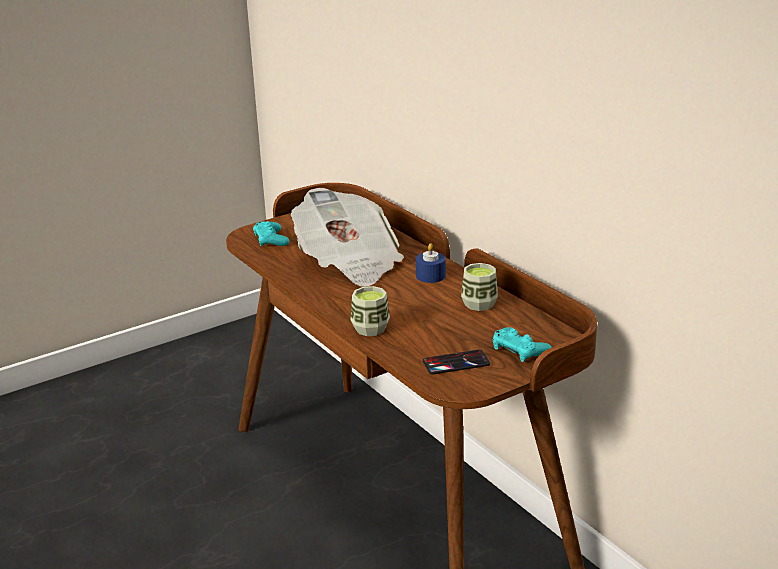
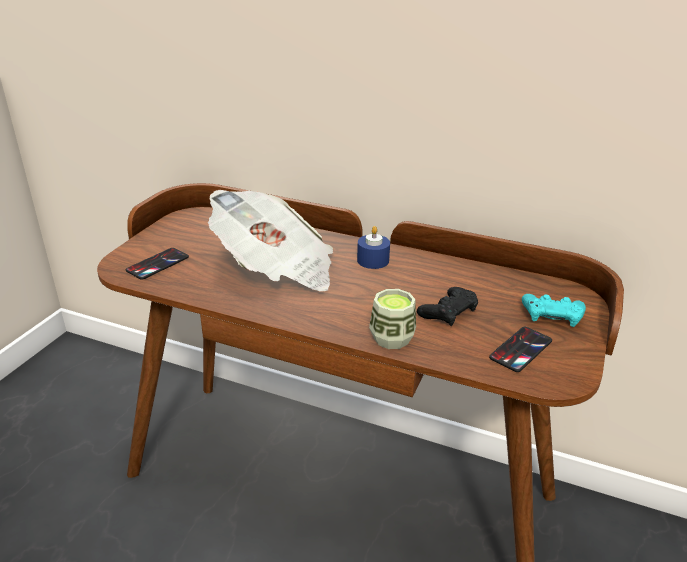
camera: 35 degrees left, 5 degrees up
(271, 240) = (157, 264): turquoise game controller -> phone
(437, 325) = (448, 312): none -> black game controller
(479, 304) = (453, 277): cup -> none

